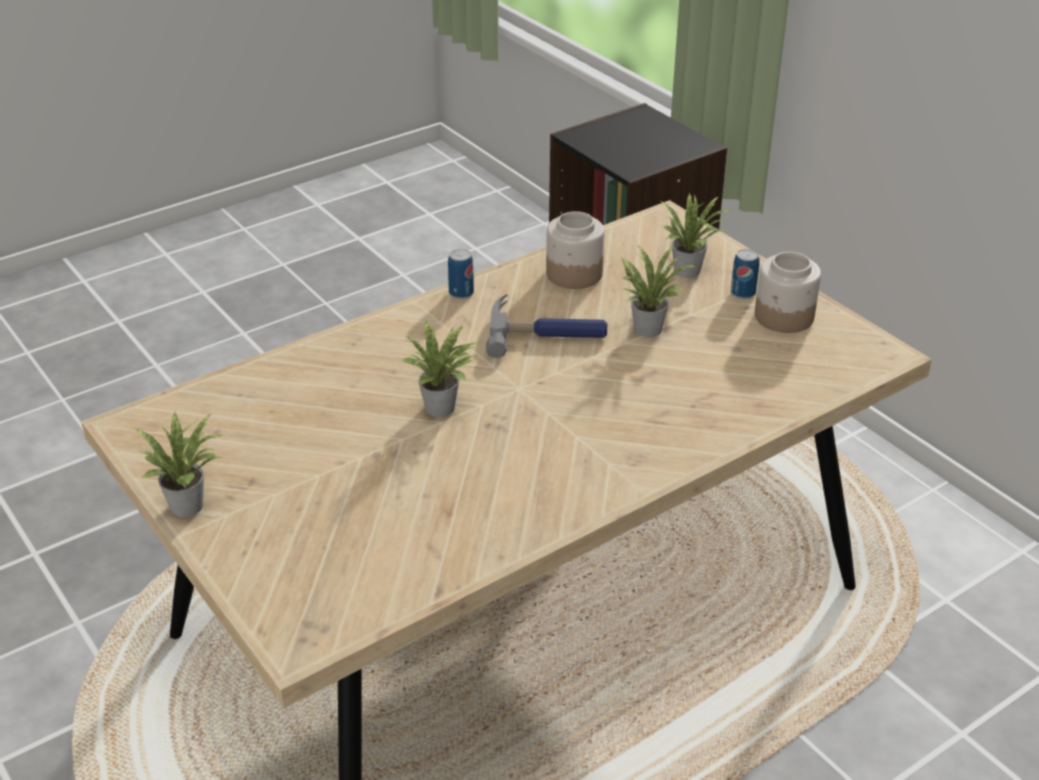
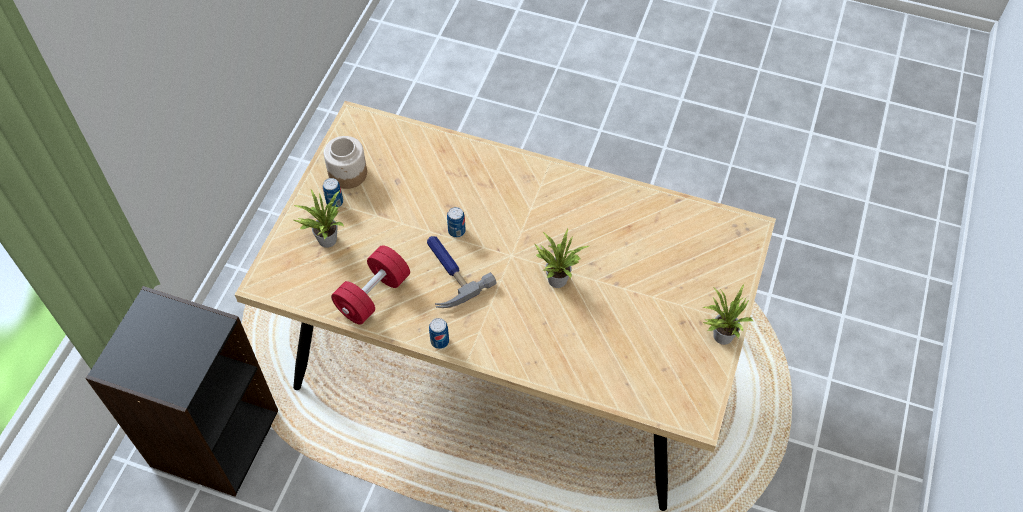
camera: 125 degrees left, 20 degrees up
(573, 274) = (373, 295): jar -> red dumbbell
(604, 362) = (456, 231): none -> can
(647, 327) = (406, 229): potted plant -> none

